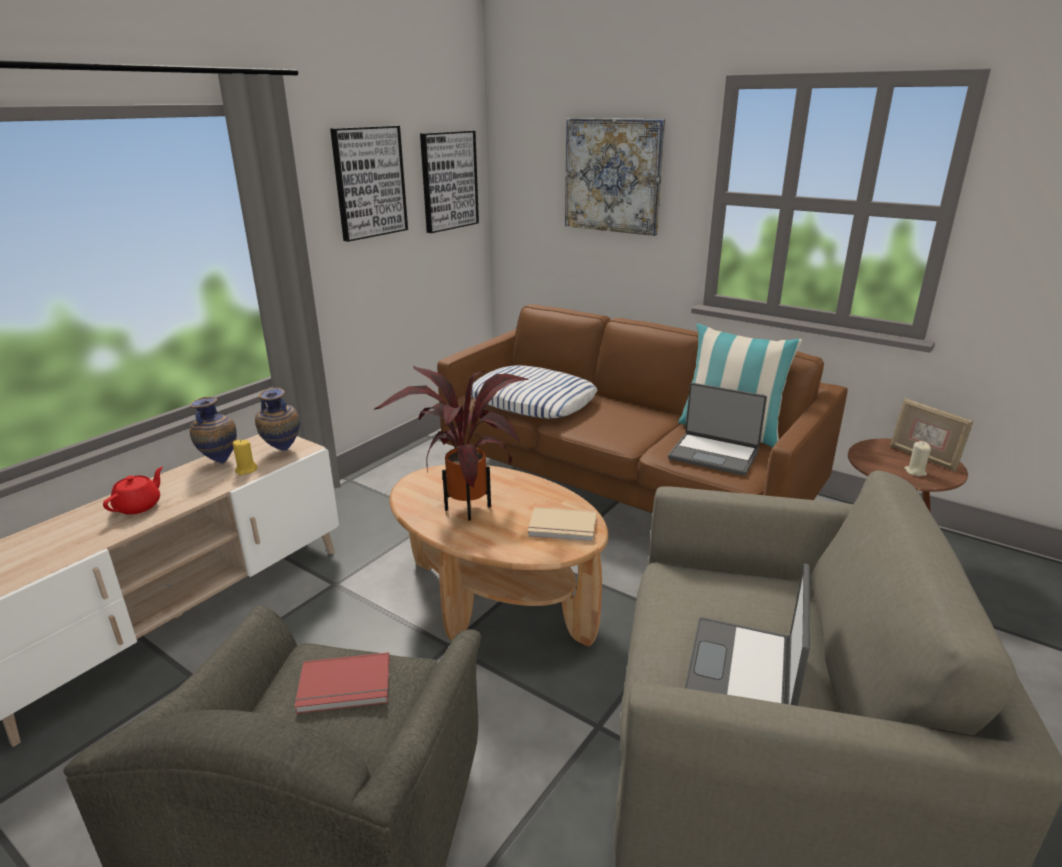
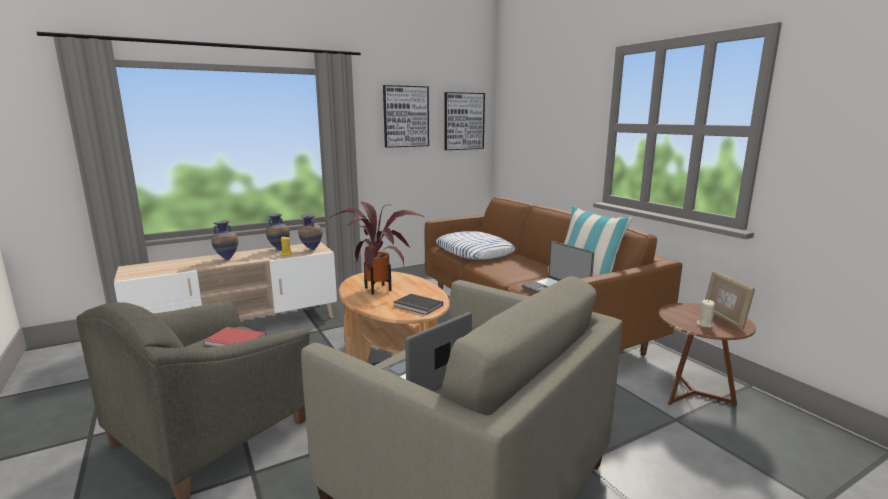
camera: 25 degrees right, 10 degrees down
(139, 506) = (227, 259): red teapot -> vase
(562, 528) = (417, 306): beige book -> black book
(613, 176) = (555, 117): picture -> none

